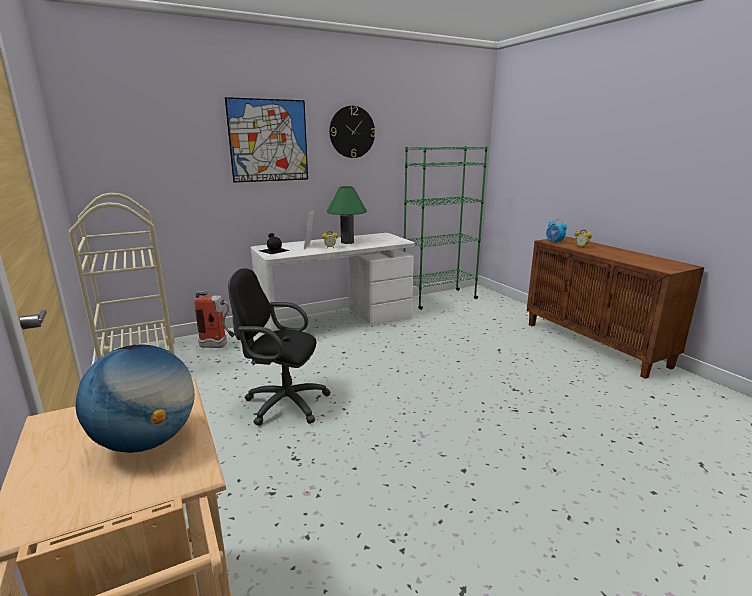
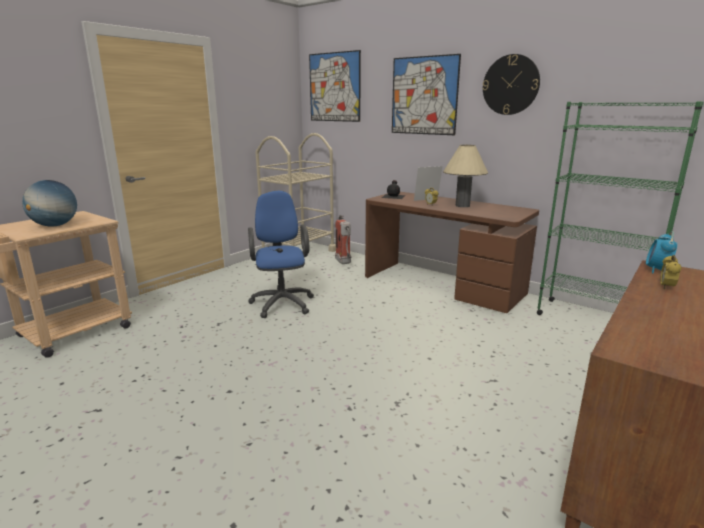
camera: 65 degrees right, 0 degrees up
(128, 128) = (334, 87): none -> picture
(282, 403) = (282, 302): black office chair -> blue office chair
(336, 321) = (442, 285): white desk -> brown desk
(347, 242) = (462, 205): green table lamp -> beige table lamp

